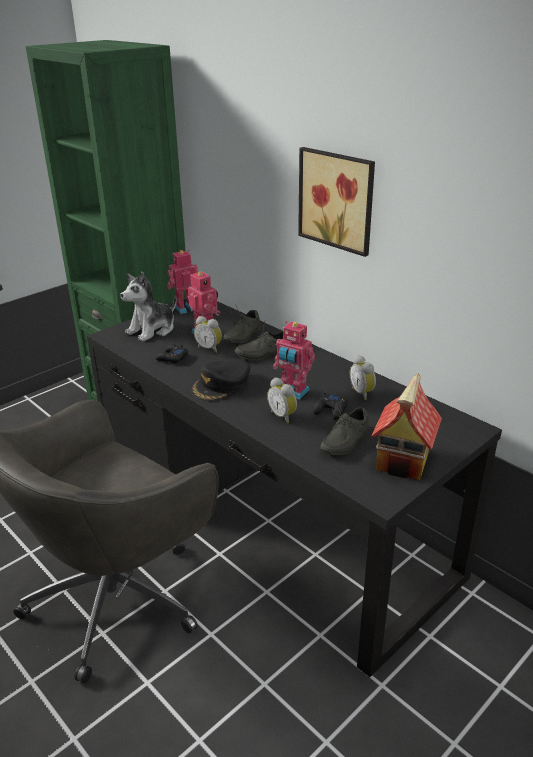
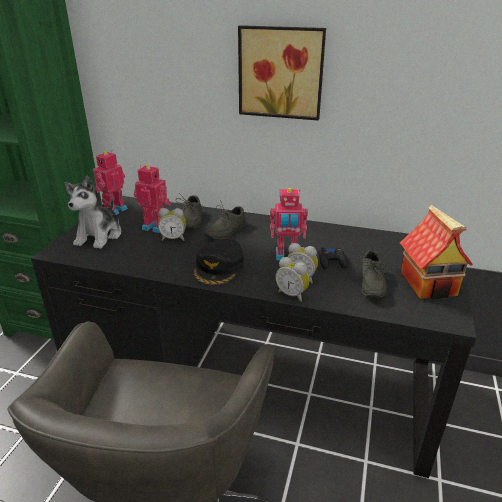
camera: 30 degrees left, 0 degrees up
(172, 358) = (145, 256): black game controller -> none
(363, 393) = (339, 241): alarm clock -> alarm clock (292, 294)

